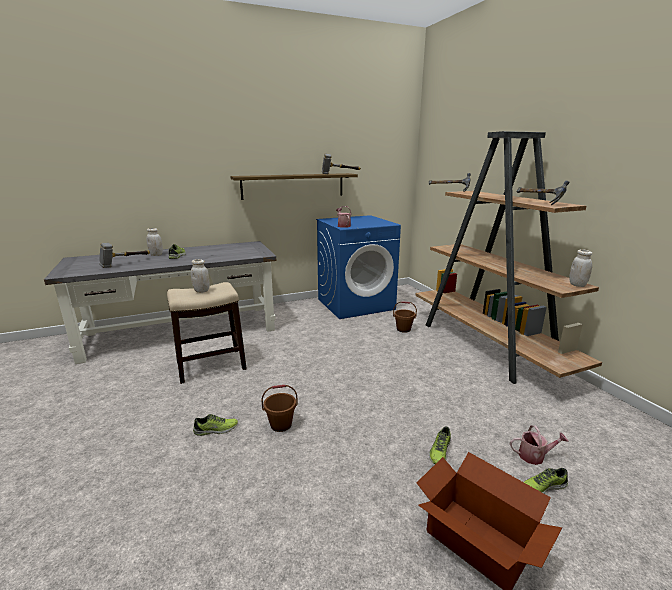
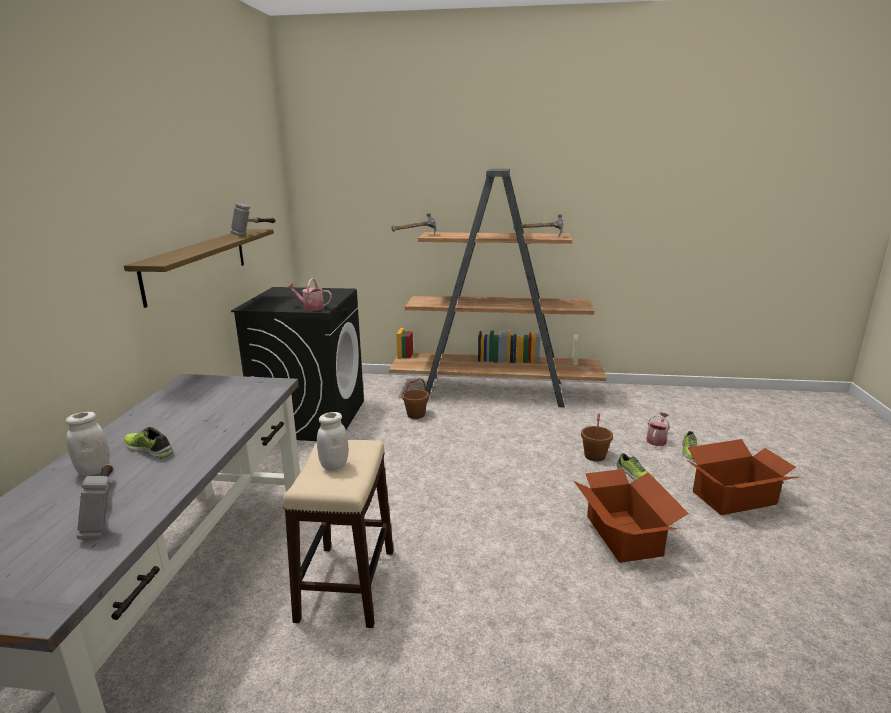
camera: 60 degrees left, 0 degrees up
(216, 430) = (522, 608): shoe -> none
(281, 425) = (544, 552): brown bucket -> brown bucket (595, 456)
(333, 462) = (624, 535): none -> cardboard box
(356, 304) = (311, 418): blue washing machine -> black washing machine
(577, 285) = (579, 302): white jar -> none

